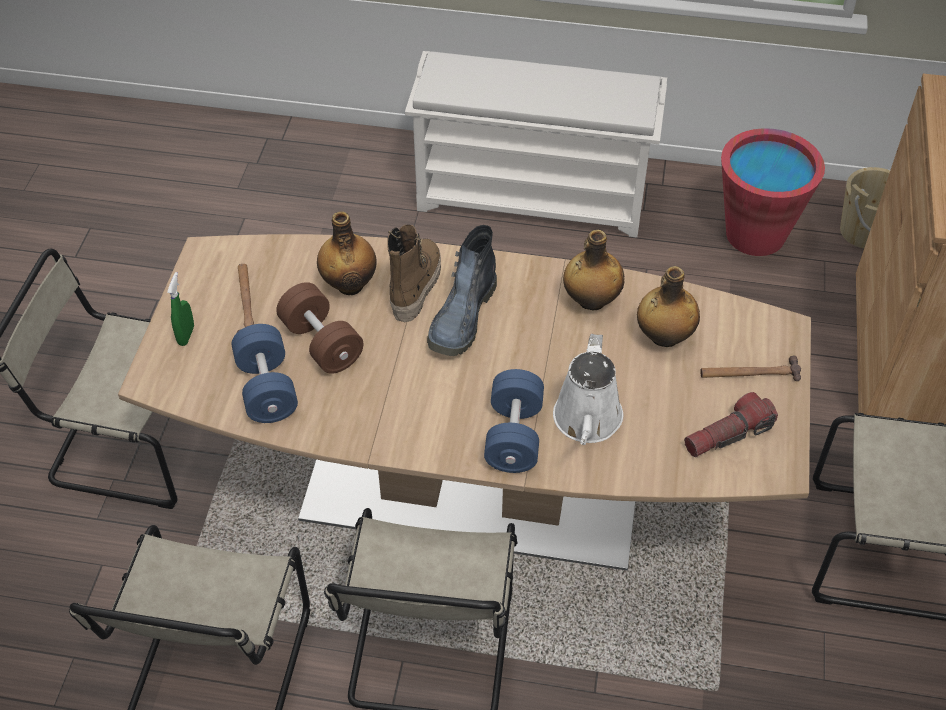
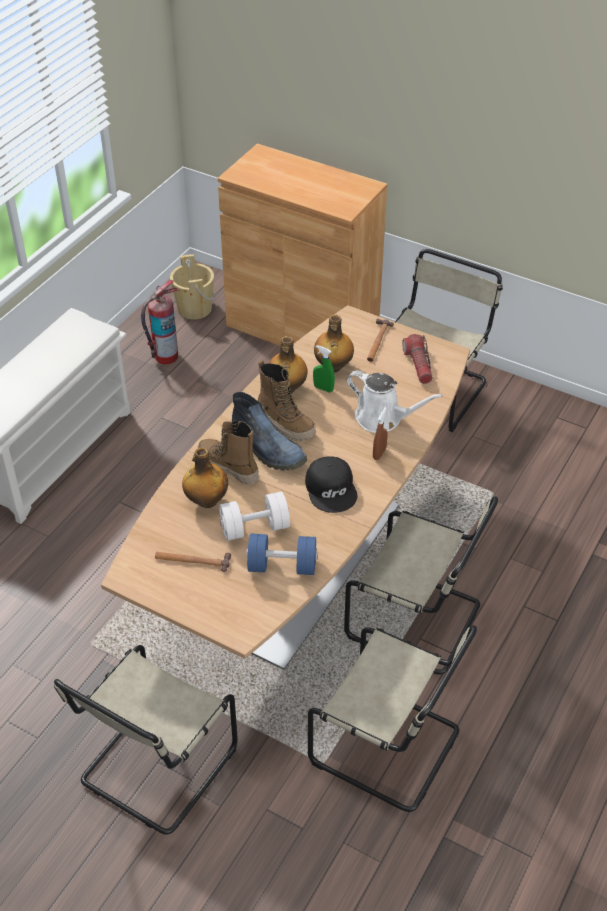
camera: 70 degrees left, 5 degrees down
(186, 335) = (207, 603): green spray bottle -> green spray bottle (323, 388)
(321, 343) = (255, 528): brown dumbbell -> white dumbbell
(422, 401) = (332, 489): none -> black cap
(514, 436) = (379, 453): blue dumbbell -> brown spray bottle
(518, 320) = (286, 425): none -> boot
(755, 235) = (165, 356): red bucket -> fire extinguisher

